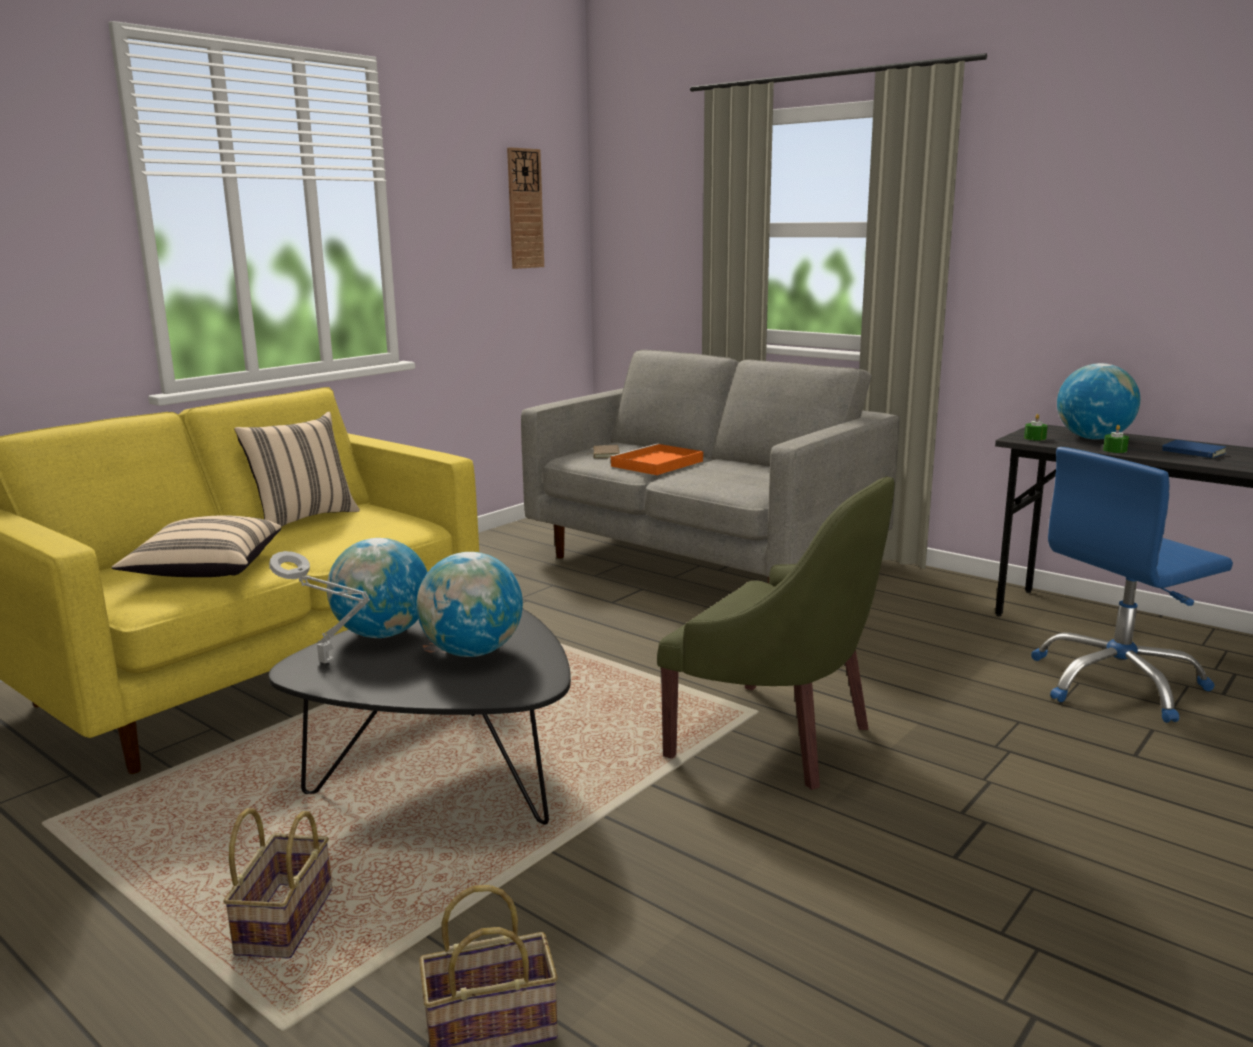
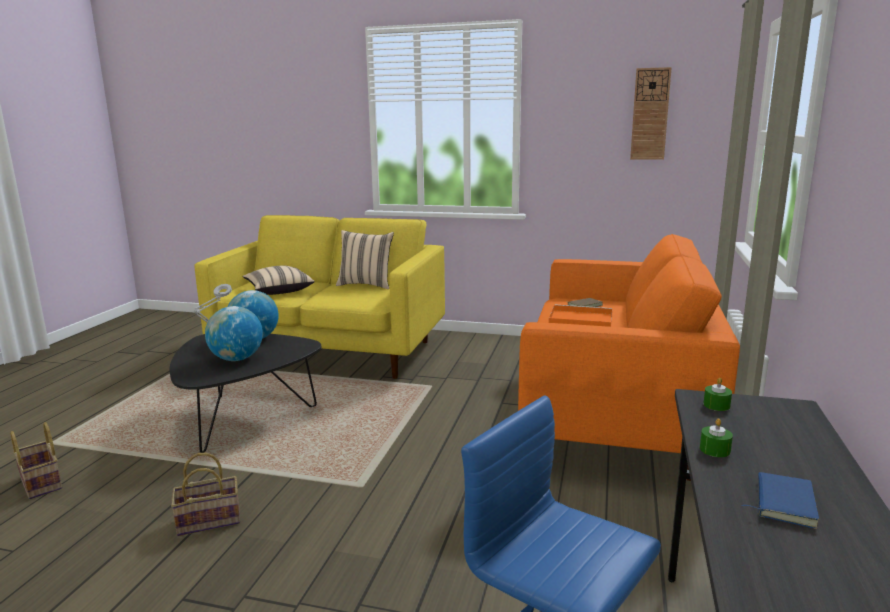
camera: 65 degrees right, 0 degrees up
(284, 920) = (122, 422): basket -> basket (210, 520)
(702, 563) = (615, 414): grey sofa -> orange sofa
(777, 738) = (327, 501): green armchair -> none
(1093, 438) = (772, 435): globe -> none

